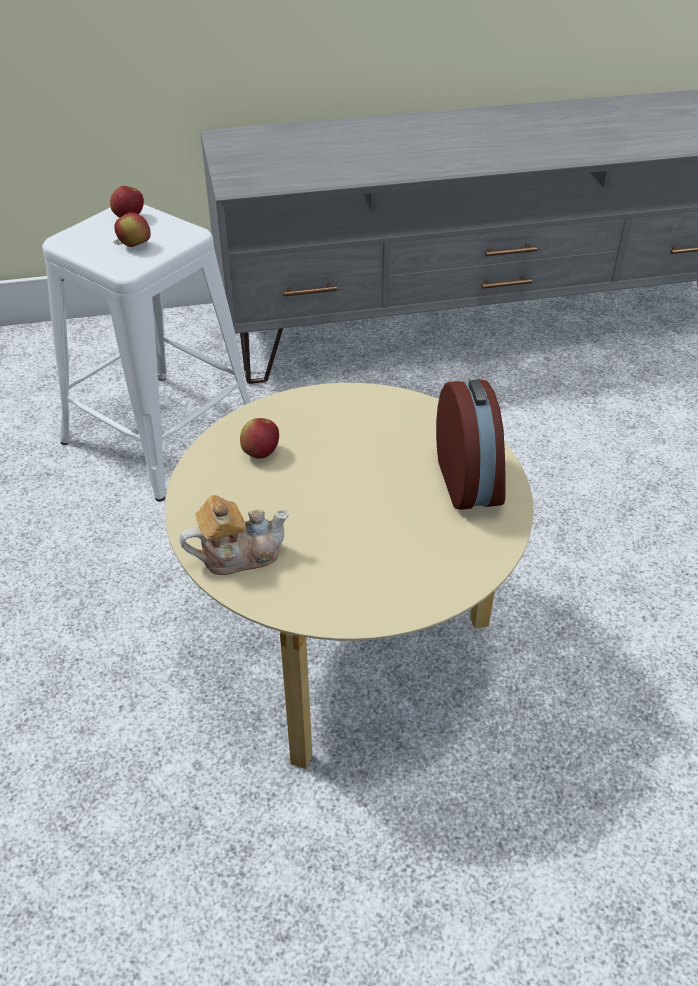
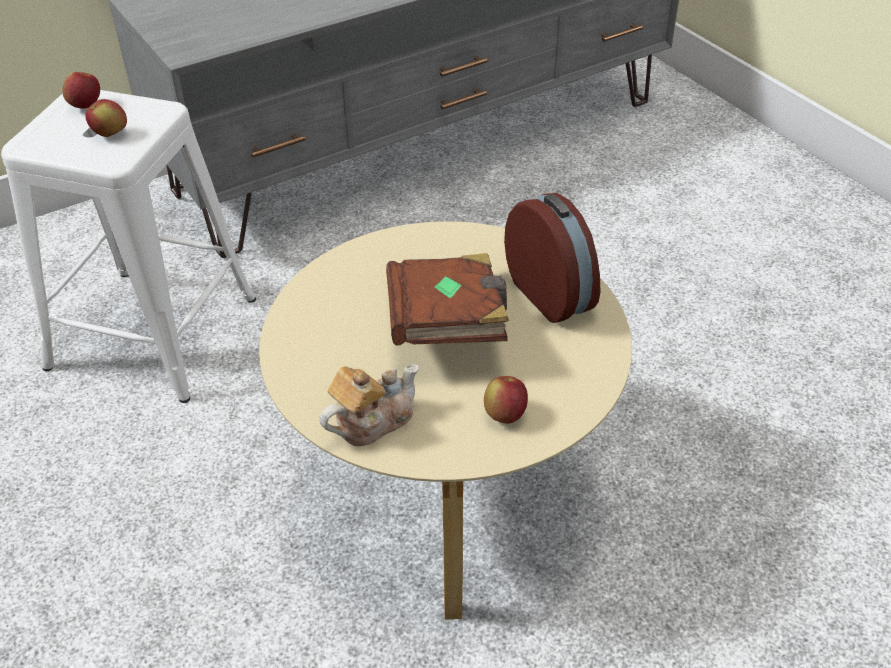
camera: 20 degrees left, 0 degrees up
(261, 453) = (339, 317): apple -> apple (505, 414)
(355, 484) = (448, 324): none -> brown book

